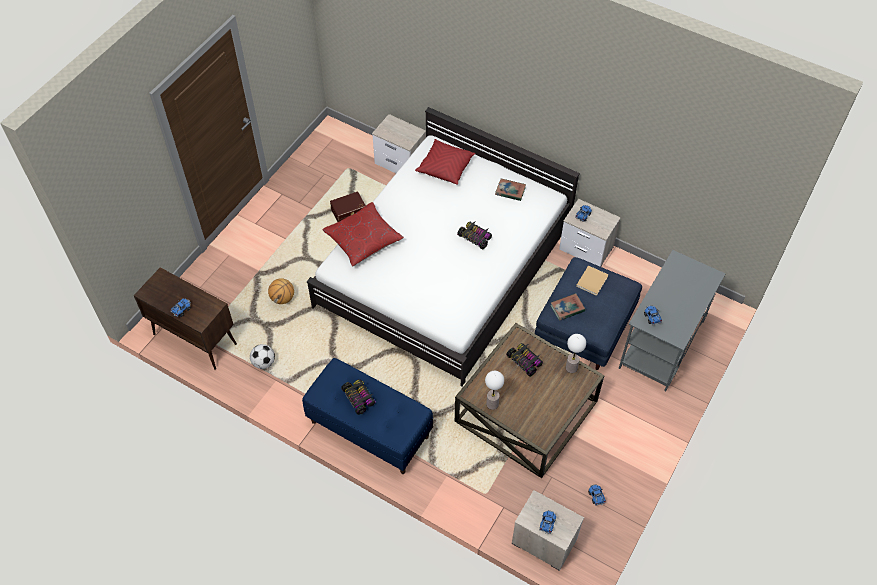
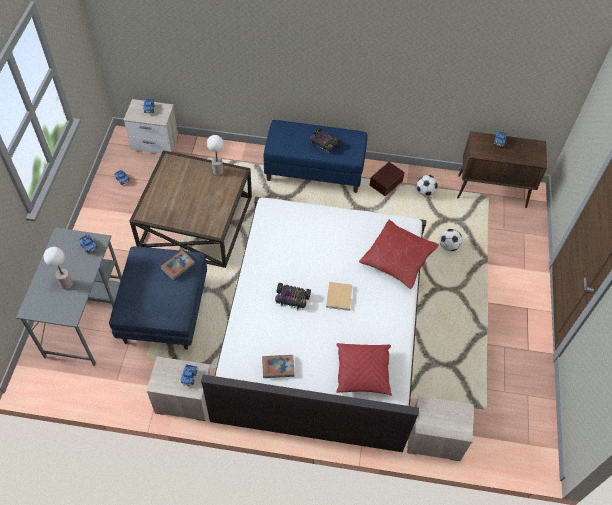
camera: 155 degrees right, 0 degrees up
(283, 298) = (448, 246): basketball -> football
(349, 213) = (448, 352): brown storage box -> brown storage box (385, 182)
(525, 361) = (202, 211): toy car -> none
(571, 368) = (160, 217): table lamp -> table lamp (66, 284)
(592, 280) = (160, 302): beige book -> beige book (339, 297)

